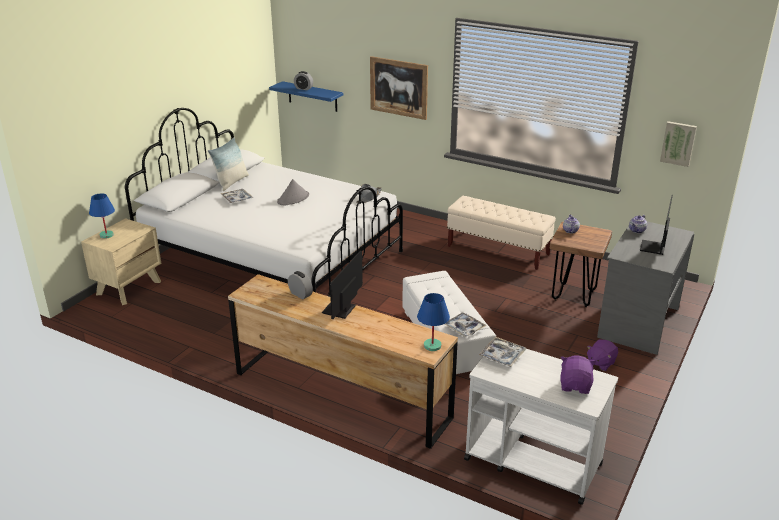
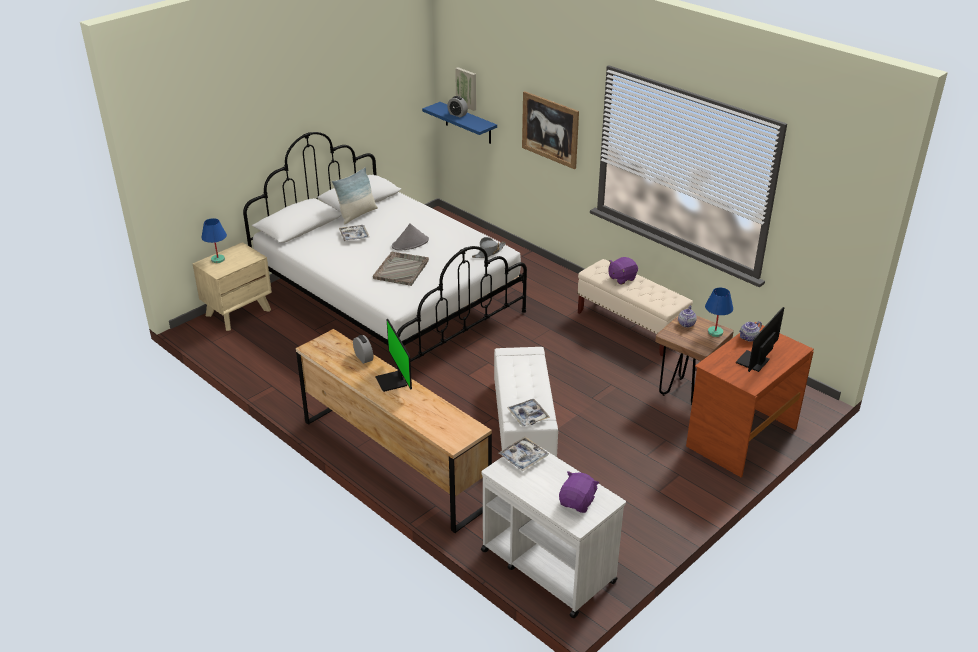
camera: 15 degrees right, 5 degrees up
(295, 220) = (401, 269): none -> grey tray
(340, 310) = (393, 381): monitor -> monitor turned 60 degrees counterclockwise
(432, 345) = (462, 434): blue table lamp -> blue table lamp (715, 332)
(600, 363) = (673, 475): purple plush toy -> purple plush toy (621, 278)
(637, 322) = (740, 436): grey desk -> brown desk
(678, 143) = (823, 243): picture -> picture (467, 88)

